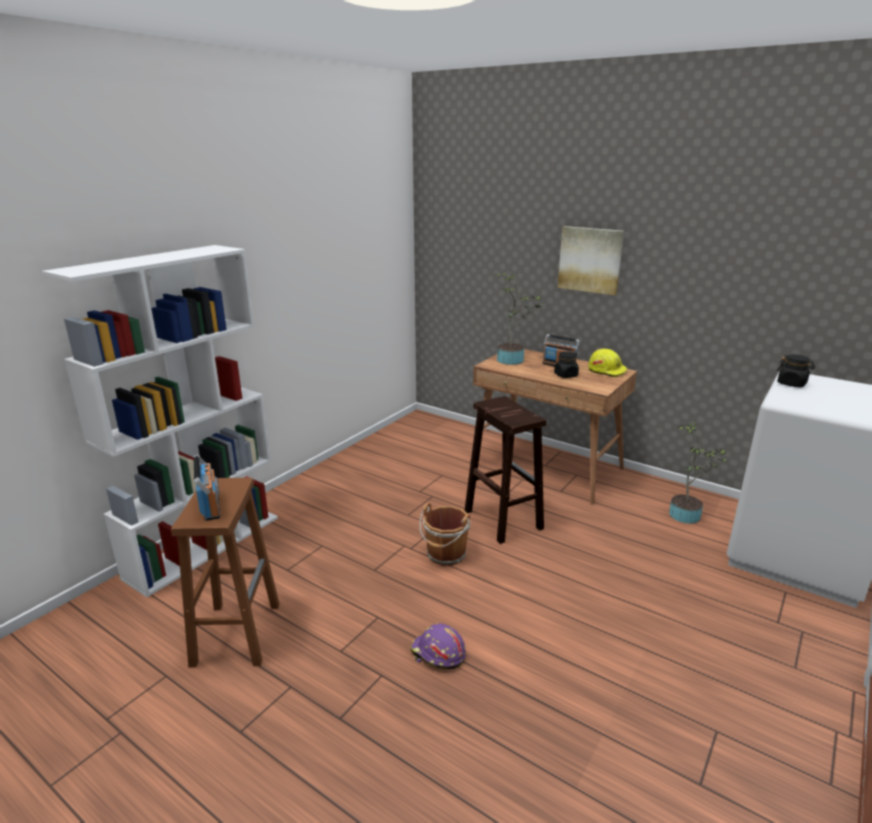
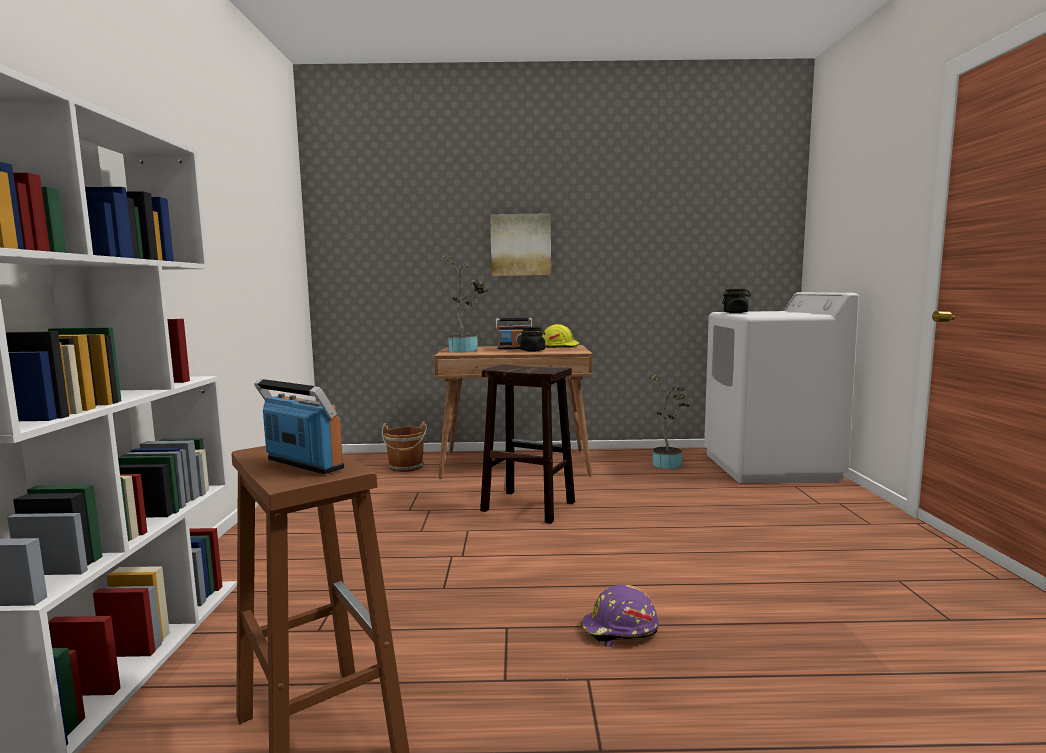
camera: 35 degrees left, 15 degrees down
(445, 555) = (509, 549): brown bucket -> brown bucket (406, 467)

